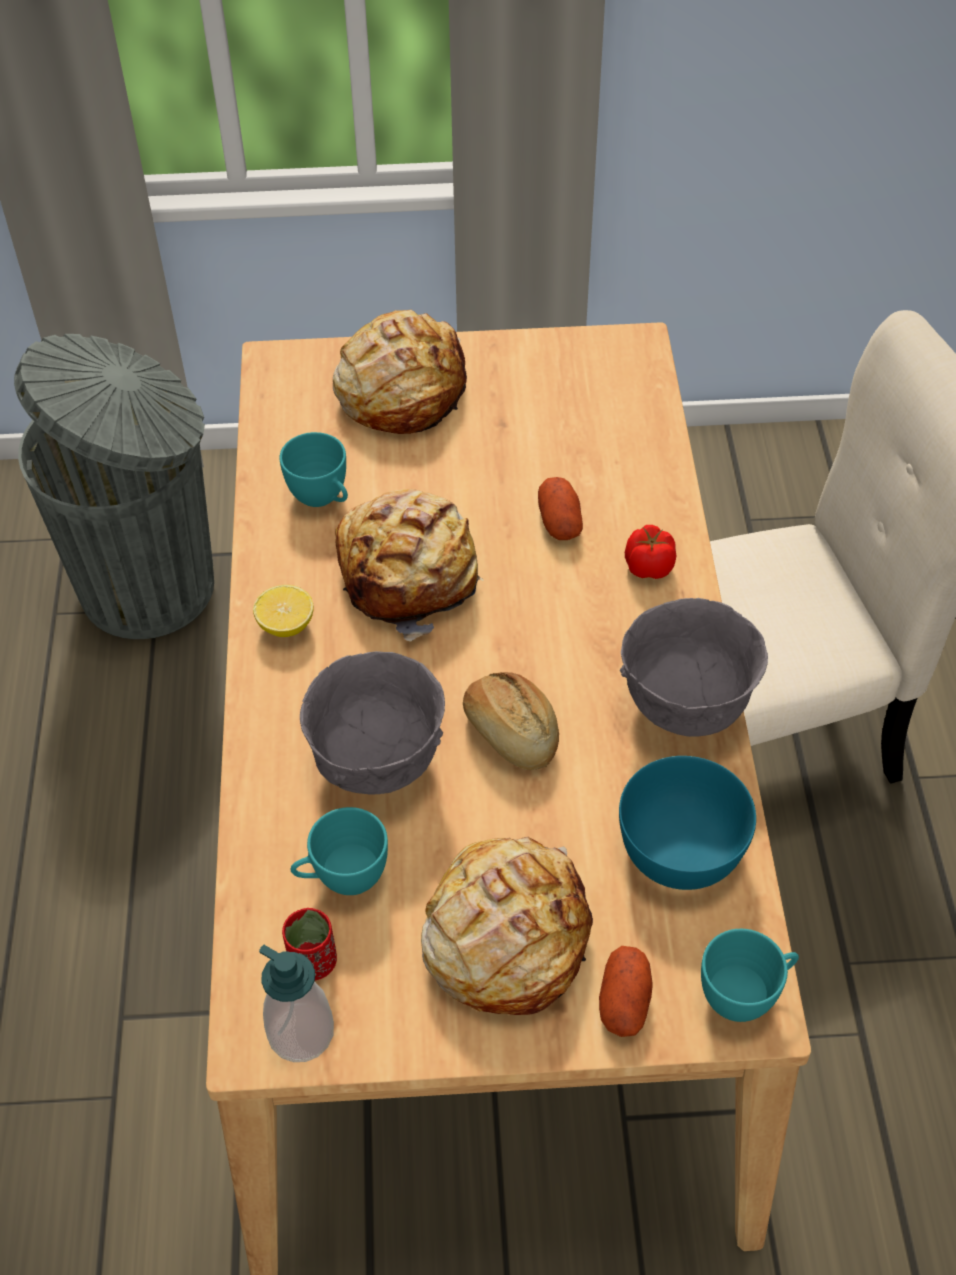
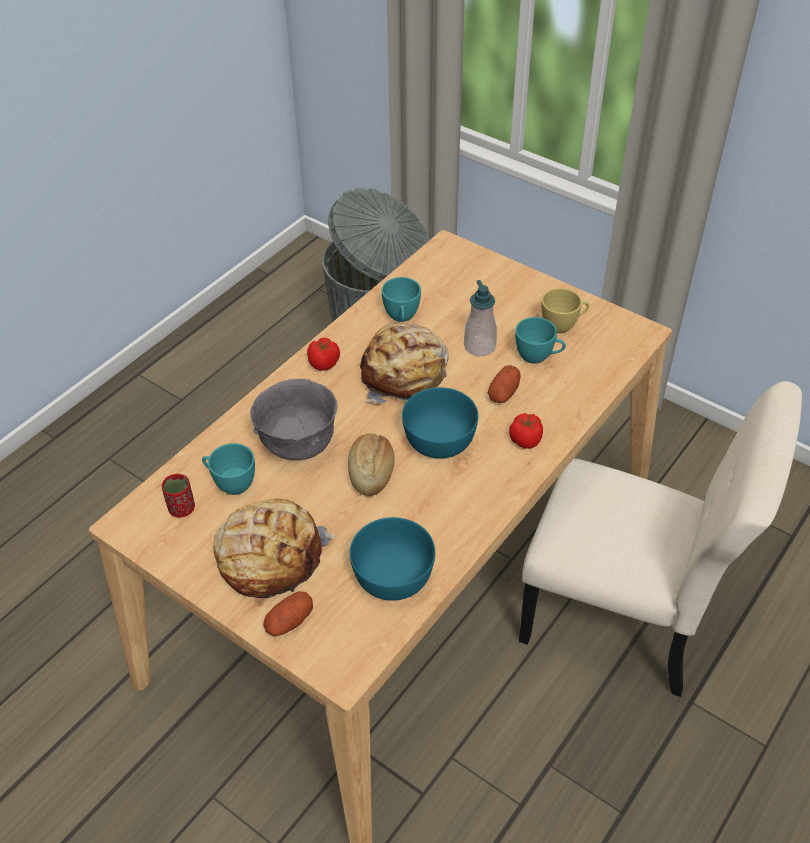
camera: 40 degrees right, 5 degrees down
(286, 625) = (324, 363): lemon -> tomato
(301, 1033) = (146, 533): soap dispenser -> soap dispenser (479, 346)
(401, 390) = (493, 289): bread -> none
(537, 389) = (563, 325): none -> yellow cup
(548, 634) = (439, 440): none -> turquoise bowl
(686, 706) = (469, 515): grey bowl -> none
(745, 994) = (347, 661): turquoise cup -> turquoise cup (538, 357)

